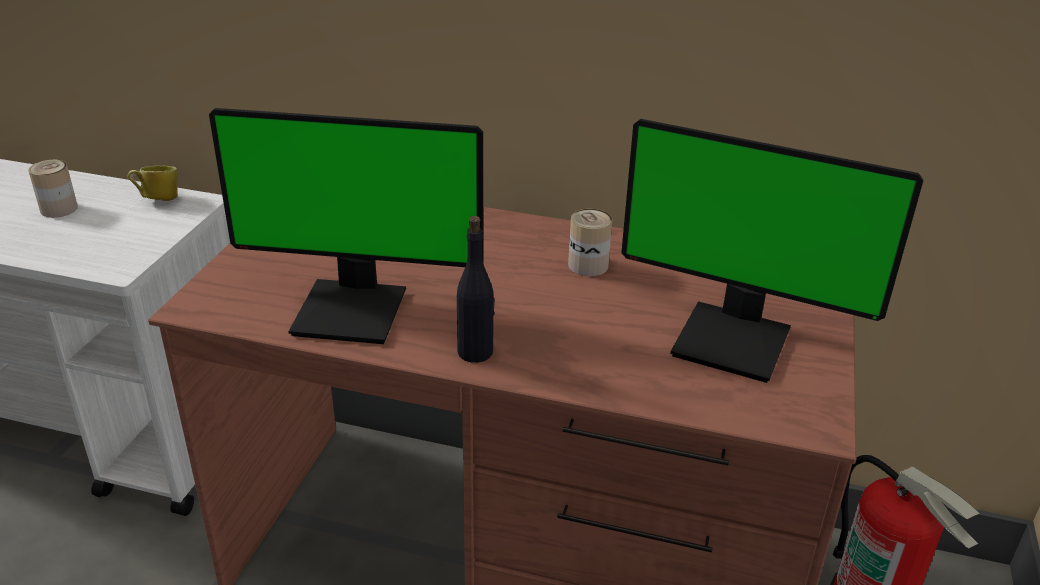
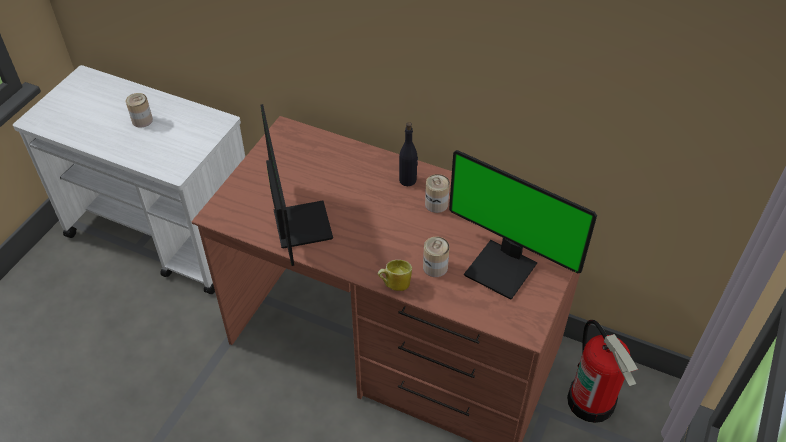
camera: 10 degrees right, 15 degrees up
(158, 200) = (198, 117): mug -> mug (394, 284)
(353, 309) = (299, 225): monitor -> monitor turned 120 degrees counterclockwise
(476, 352) = (359, 262): black bottle -> black bottle (408, 180)
(615, 348) = (435, 267): none -> can

